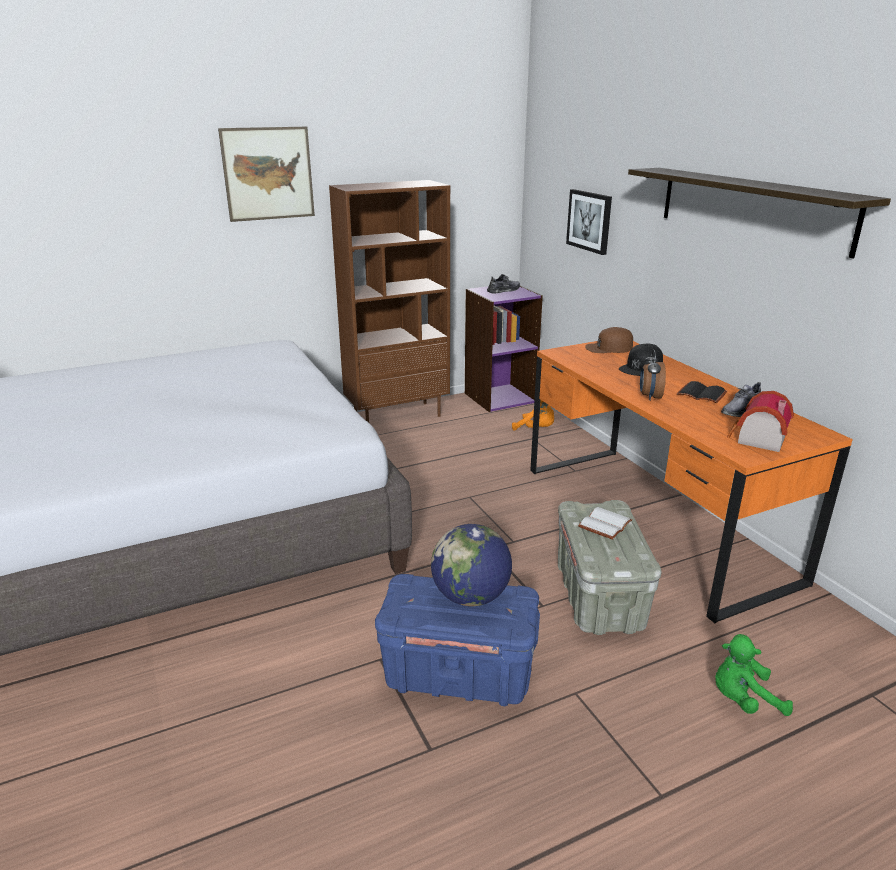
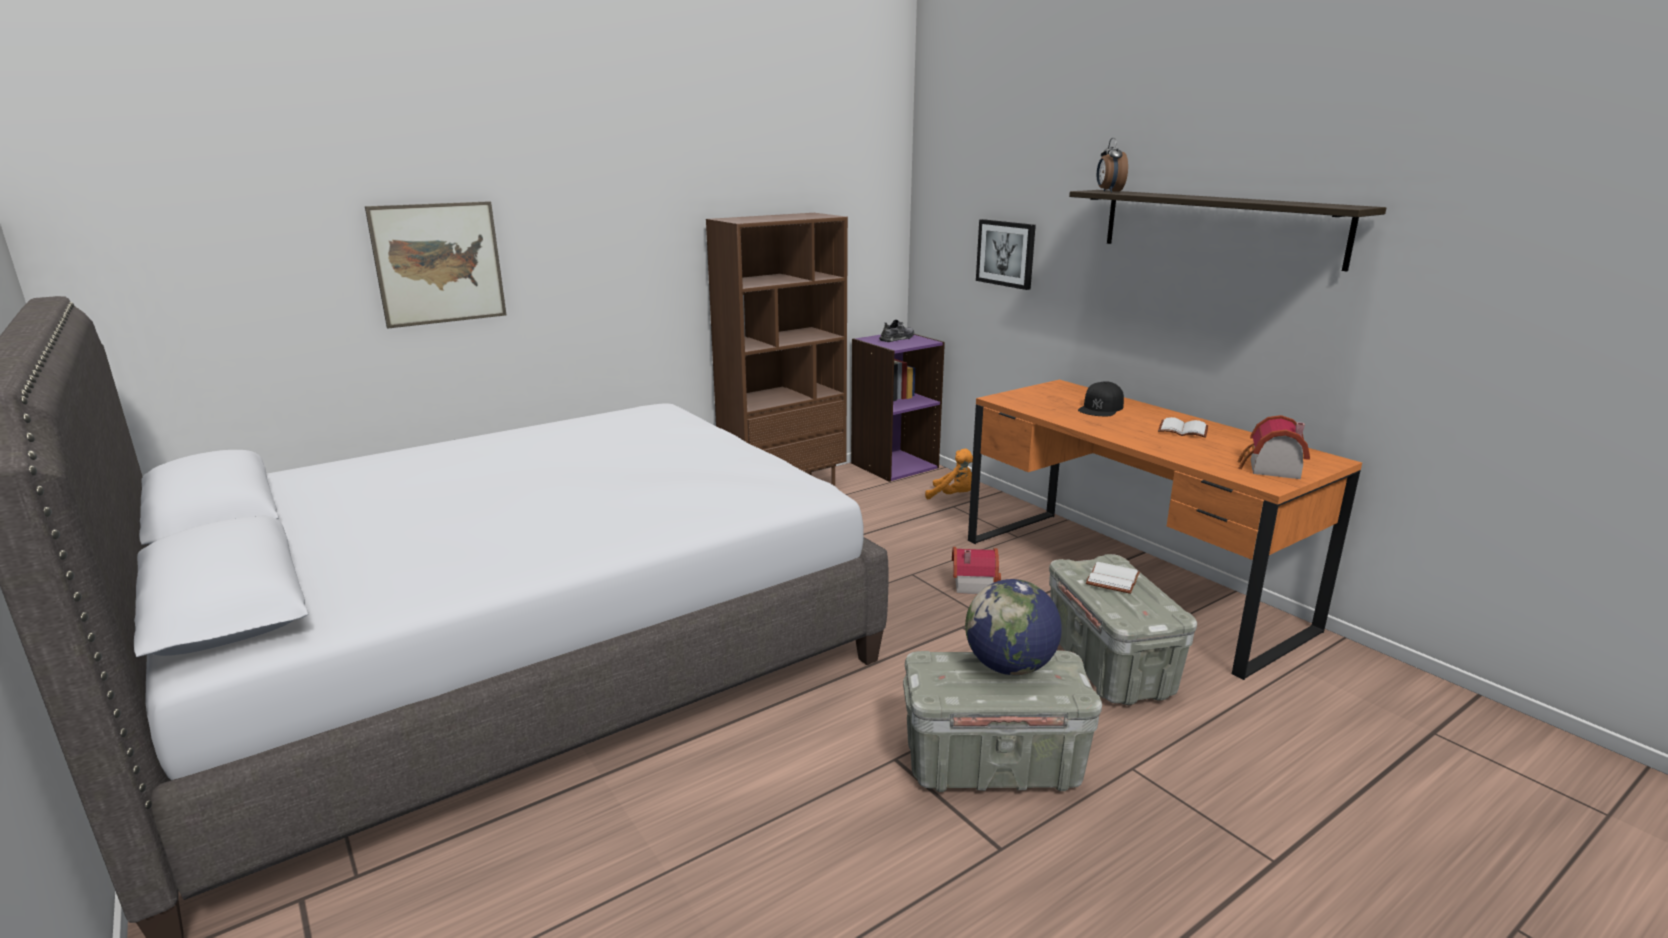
camera: 10 degrees left, 5 degrees down
(268, 174) = (637, 205): picture -> picture (439, 263)
(457, 675) = (992, 765): blue storage box -> grey storage box
(515, 510) = (971, 584): none -> toy house
(609, 348) = (1052, 391): brown cap -> none
(649, 397) = (1131, 436): alarm clock -> alarm clock (1108, 191)
(702, 394) = (1184, 430): black book -> white book
(741, 410) = (1234, 443): grey shoe -> none
(743, 700) = (1310, 753): green plush toy -> none

